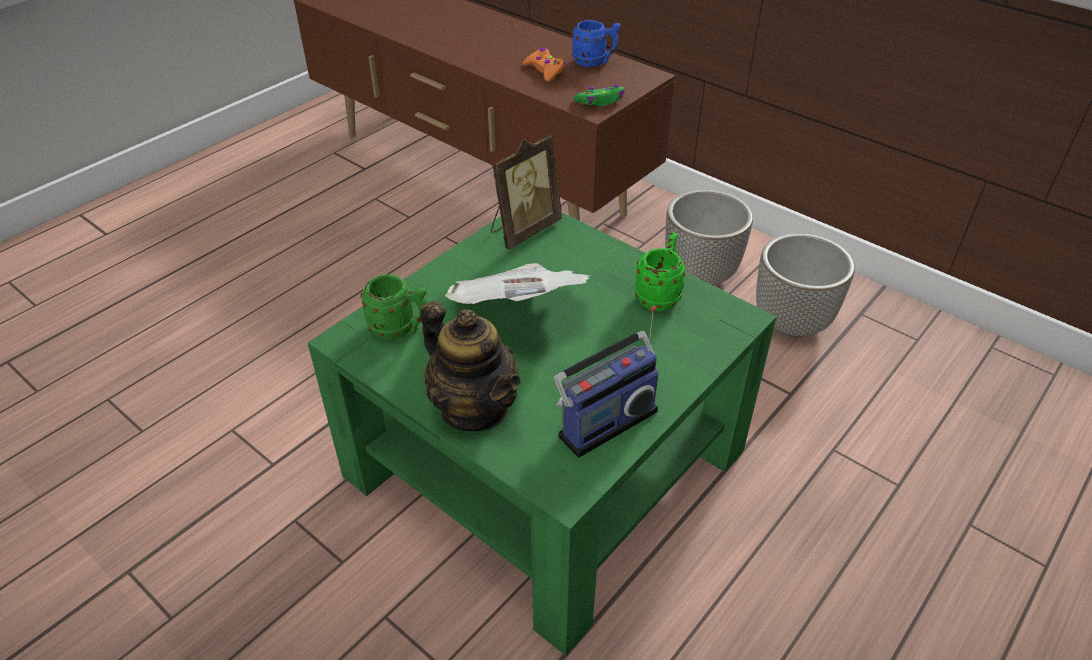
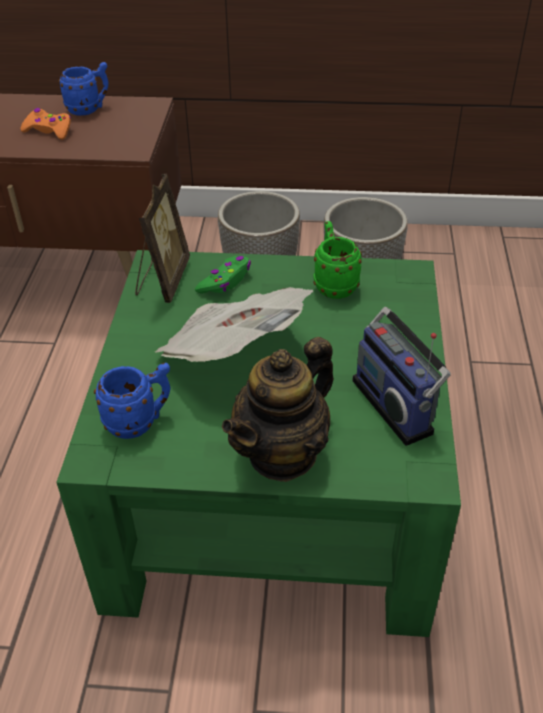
camera: 35 degrees left, 0 degrees up
(400, 329) = (139, 421): green mug -> blue mug
(474, 408) = (283, 453): teapot -> teapot turned 120 degrees clockwise
(600, 101) = (131, 140): green game controller -> green game controller (225, 281)
(604, 420) = (396, 404): radio -> radio turned 135 degrees clockwise

